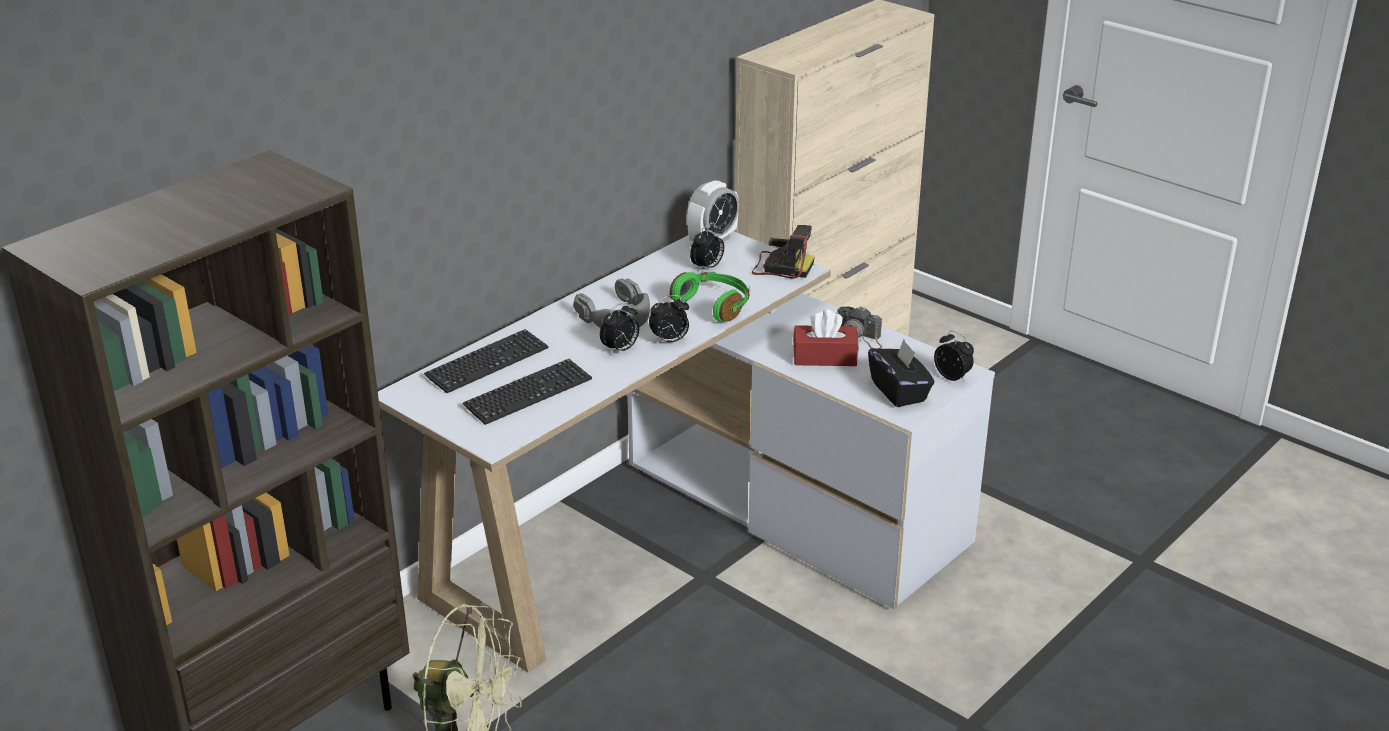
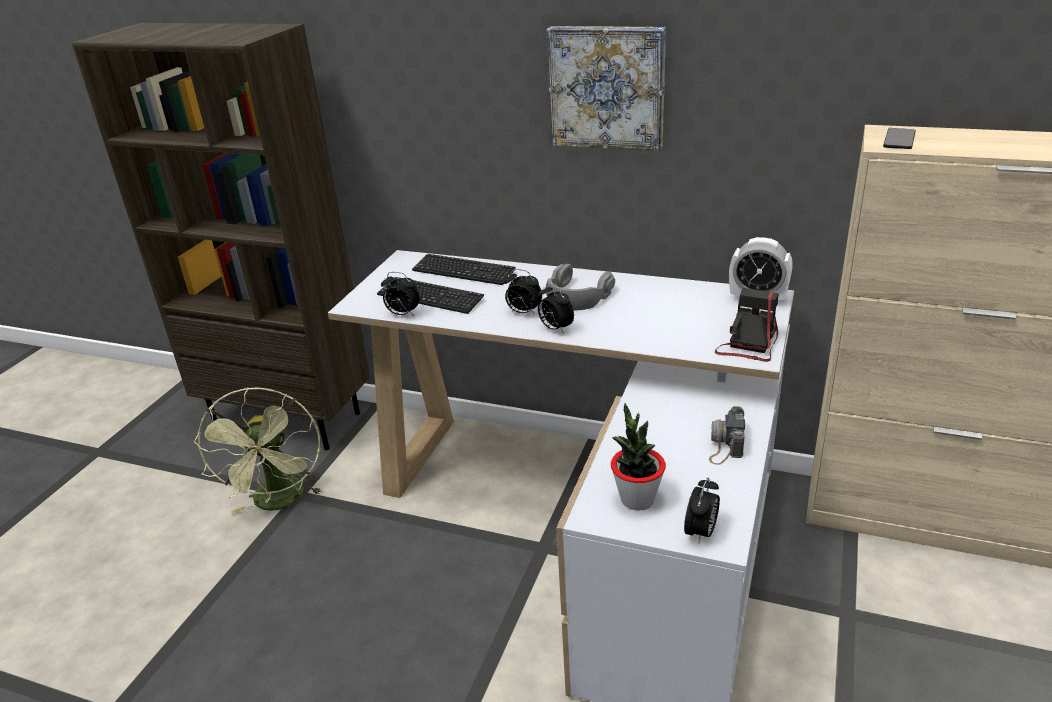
camera: 70 degrees right, 0 degrees up
(563, 99) = (607, 87): none -> picture
(707, 267) = (704, 310): alarm clock -> alarm clock (402, 314)
(714, 305) = (638, 331): green headphones -> none
(781, 267) = (749, 344): camera -> camera turned 150 degrees counterclockwise
(786, 58) = (899, 140): none -> phone
(825, 357) = (663, 433): red tissue box -> none
(899, 391) = (637, 499): black tissue box -> potted plant

